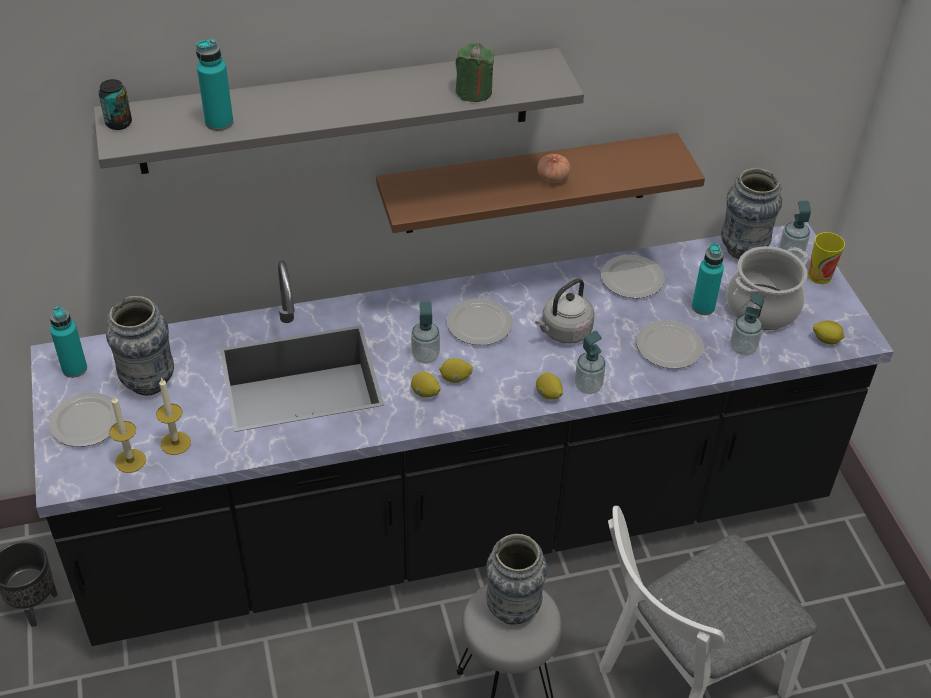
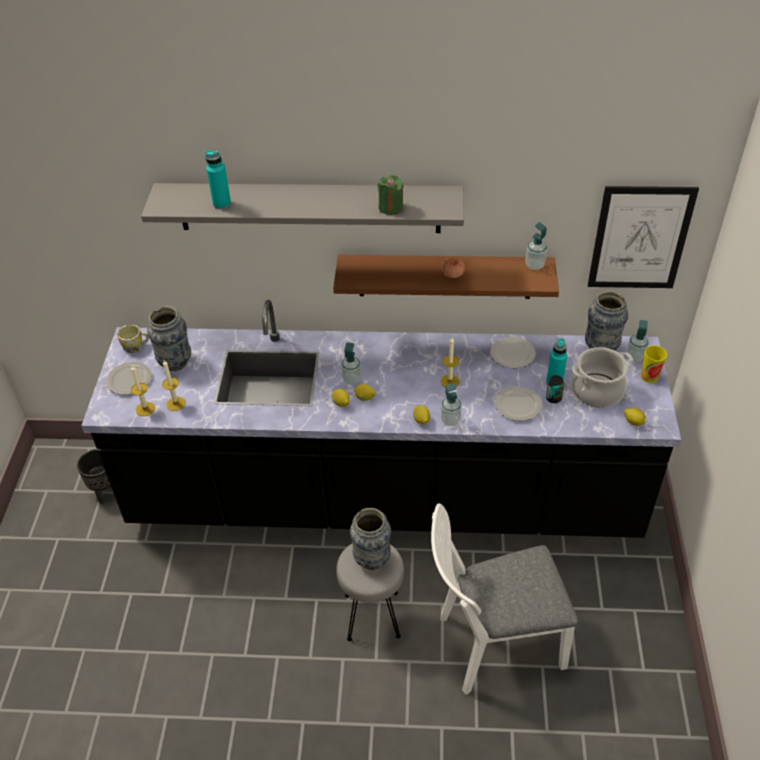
camera: 20 degrees right, 0 degrees up
(74, 369) = (136, 346): turquoise bottle -> mug
(119, 123) = (163, 195): can -> can (553, 398)
(480, 325) = (396, 366): plate -> none
(564, 332) = (450, 381): grey kettle -> candle
(743, 348) = (570, 416): soap dispenser -> soap dispenser (534, 265)
(788, 89) = (640, 238): none -> picture

